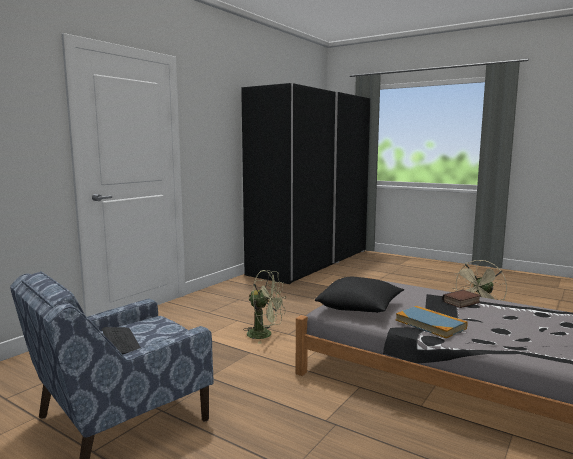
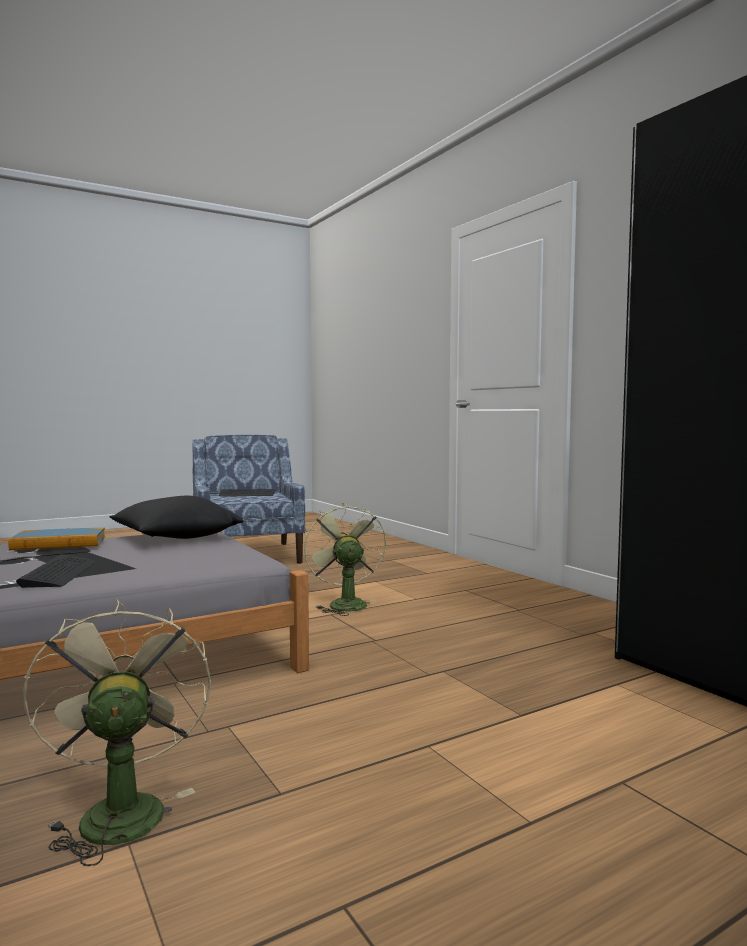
camera: 115 degrees right, 5 degrees down
(265, 335) = (344, 604): green fan -> green fan turned 120 degrees clockwise
(461, 302) = (59, 573): book -> keyboard

